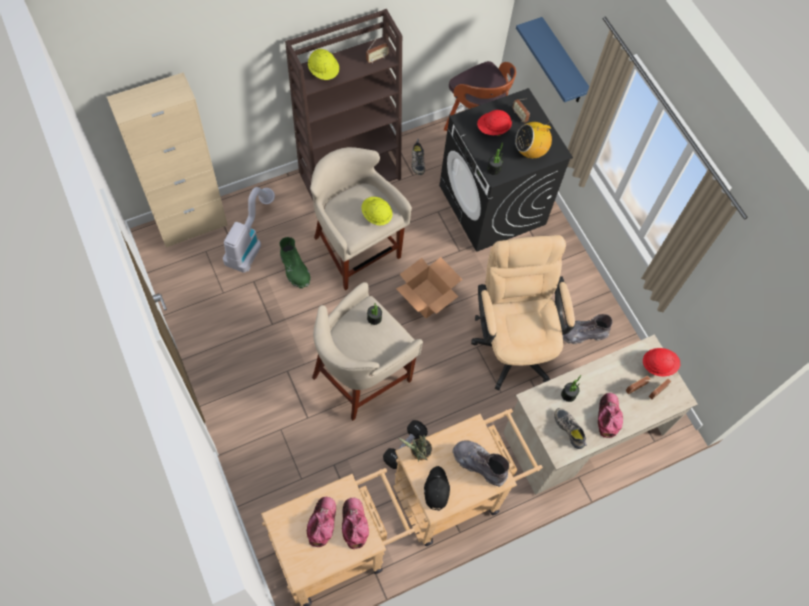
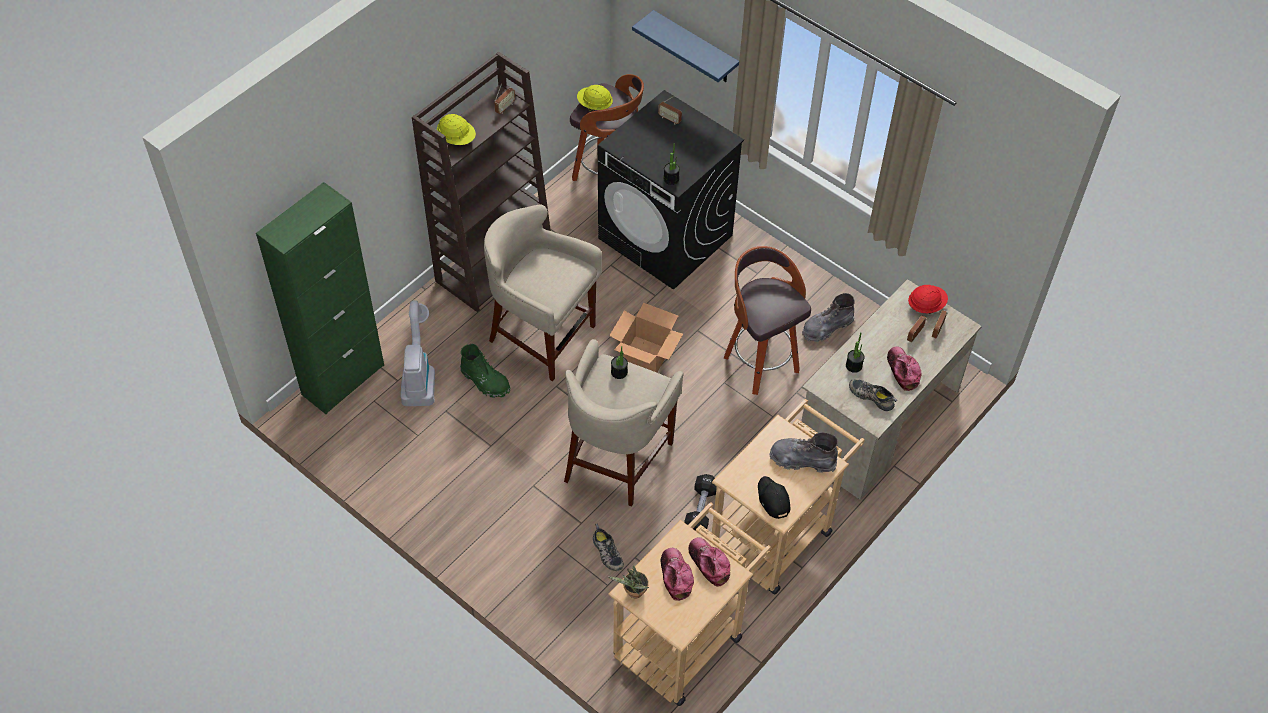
camera: 20 degrees left, 10 degrees down
(192, 225) = (343, 380): beige cabinet -> green cabinet
(376, 215) = (566, 274): yellow hard hat -> yellow hard hat (594, 105)
(417, 161) = (560, 222): shoe -> shoe (606, 552)
(418, 454) = (737, 475): potted plant -> potted plant (633, 593)
(493, 129) = (649, 141): red hard hat -> none
(513, 342) = (759, 362): beige office chair -> stool
(530, 151) = (698, 149): radio -> none

